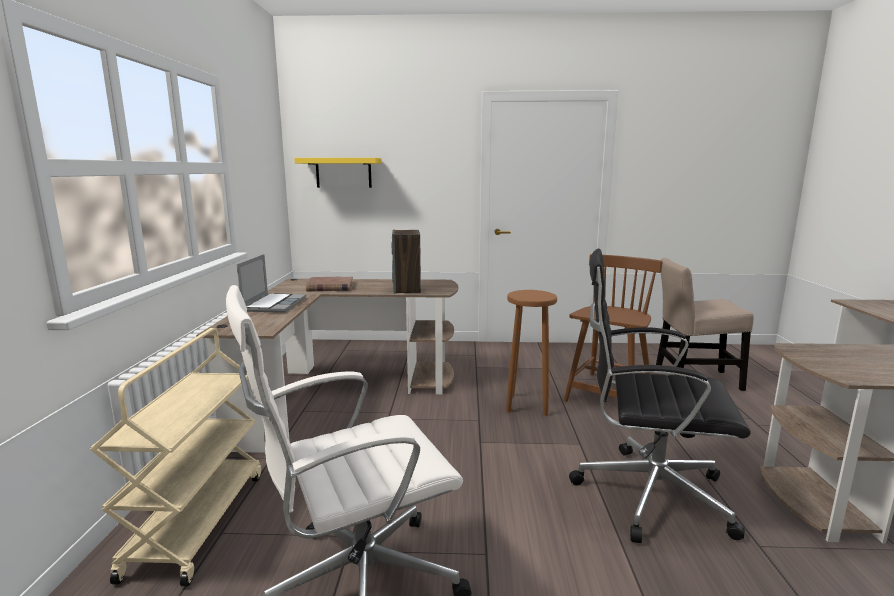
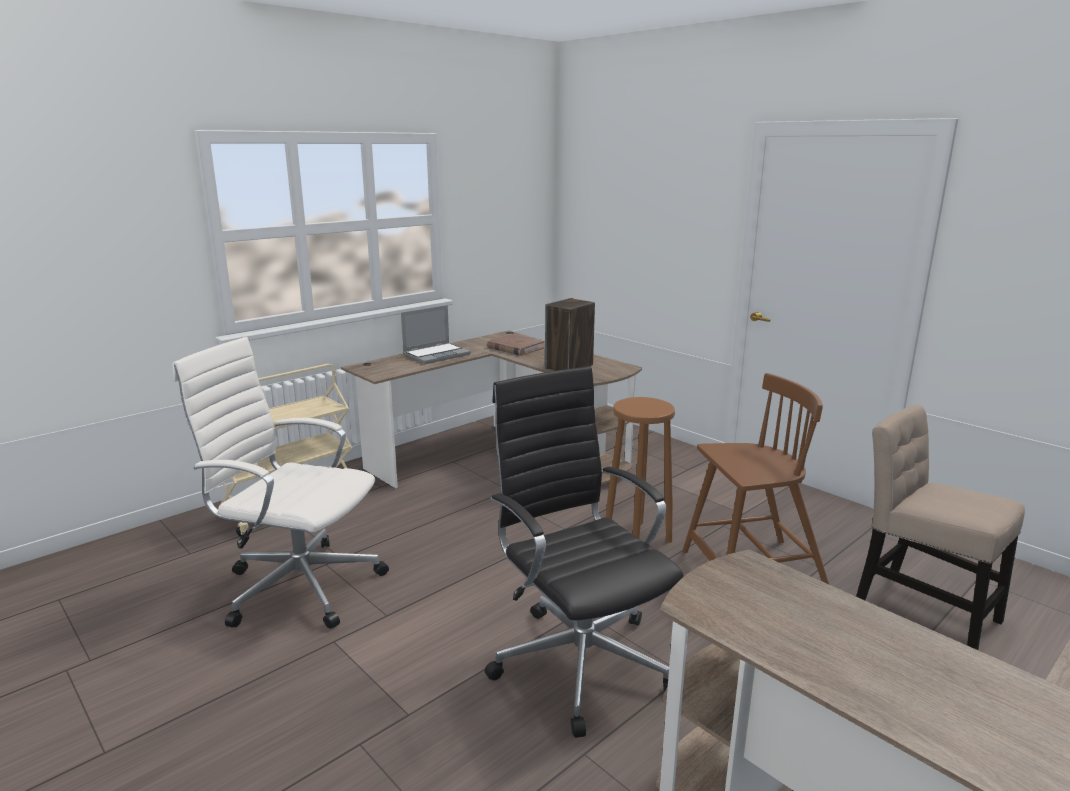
camera: 45 degrees right, 5 degrees up
(343, 173) = (604, 219): yellow shelf -> none

